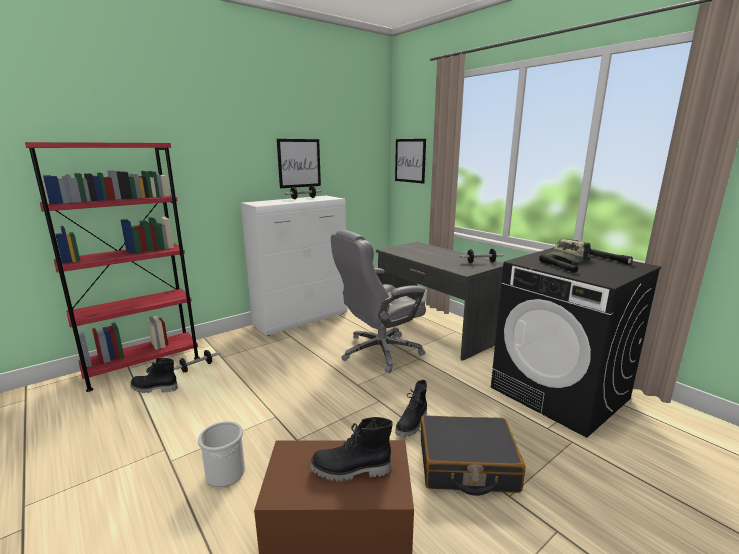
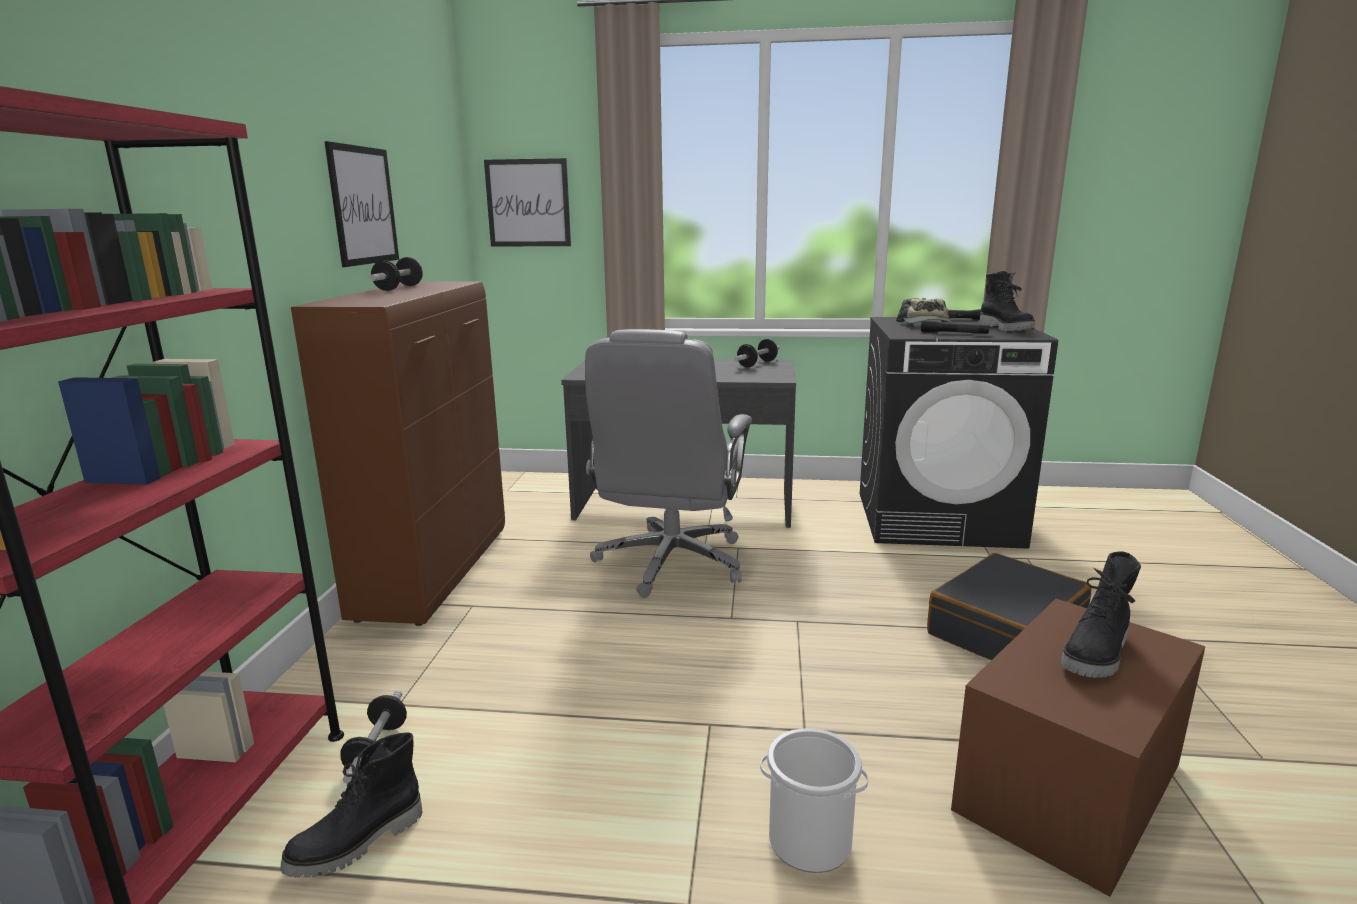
camera: 45 degrees left, 0 degrees up
(302, 319) = (435, 572): white cabinet -> brown cabinet
(412, 424) = (885, 624): black boot -> black boot (1006, 329)

